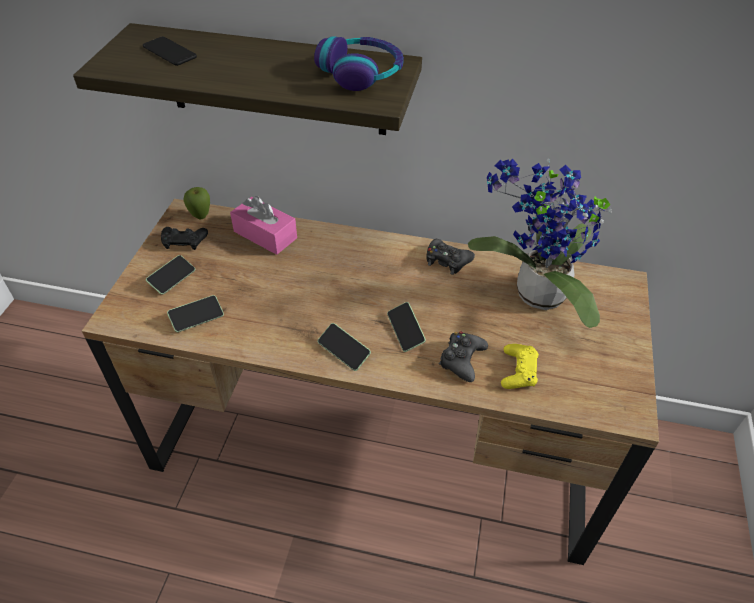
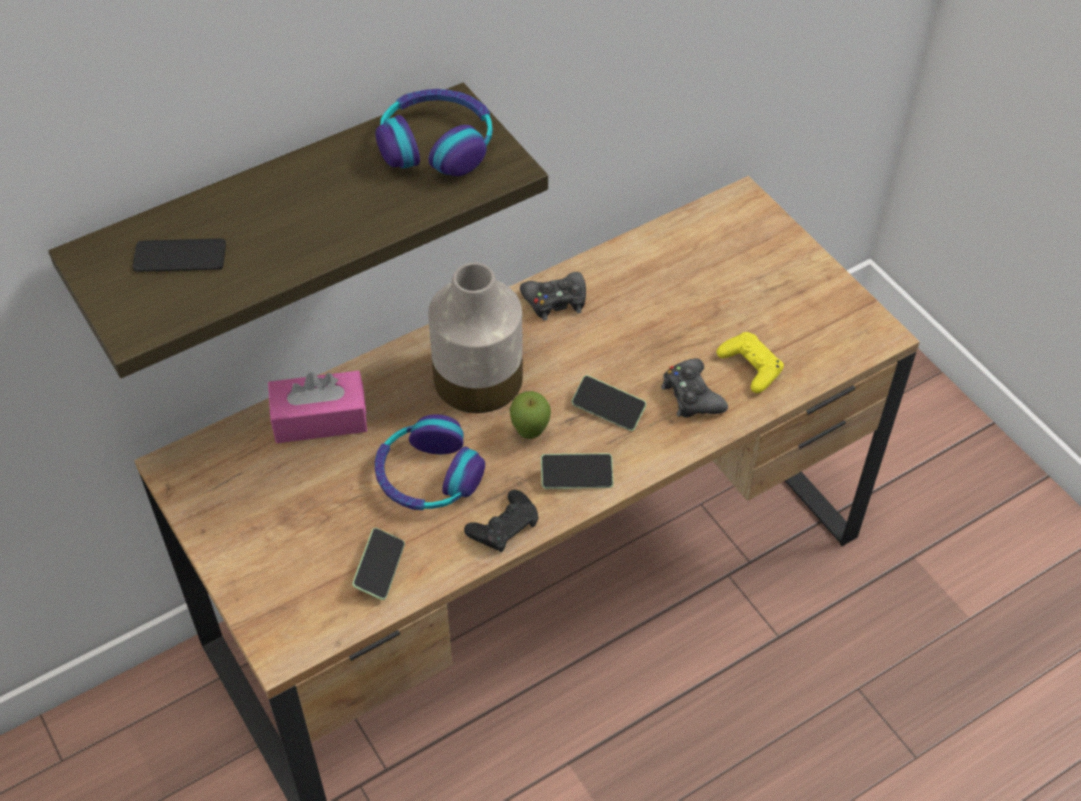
camera: 45 degrees left, 5 degrees up
(172, 279) = (286, 553): phone -> none
(184, 241) = (232, 500): black game controller -> black game controller (504, 526)
(201, 216) = (207, 456): apple -> apple (530, 433)
(275, 294) = (428, 476): none -> headphones
(359, 268) = (477, 378): none -> beige vase
(534, 296) = (680, 278): potted plant -> none

